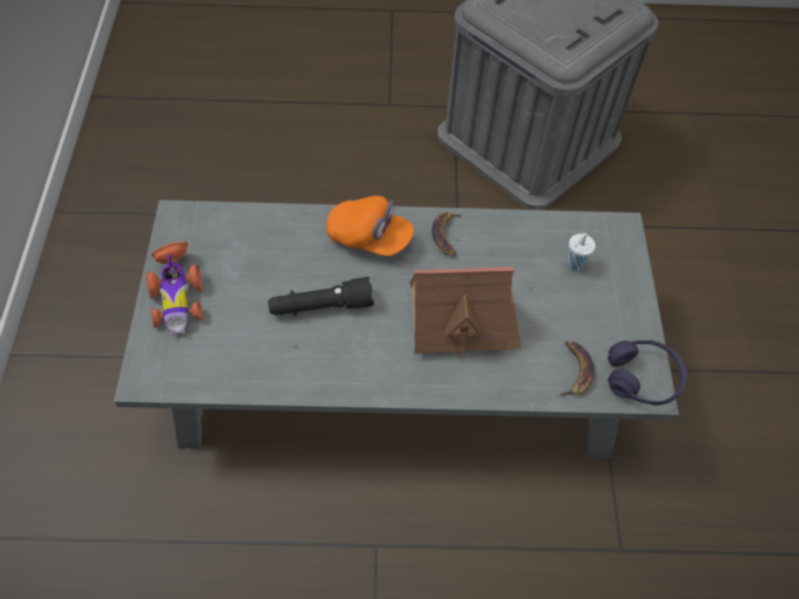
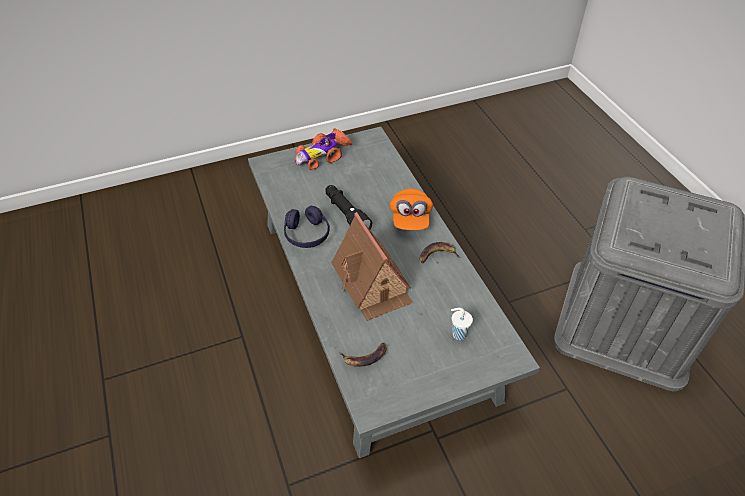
camera: 70 degrees right, 10 degrees down
(642, 378) = (379, 401): purple headphones -> purple headphones (307, 234)

